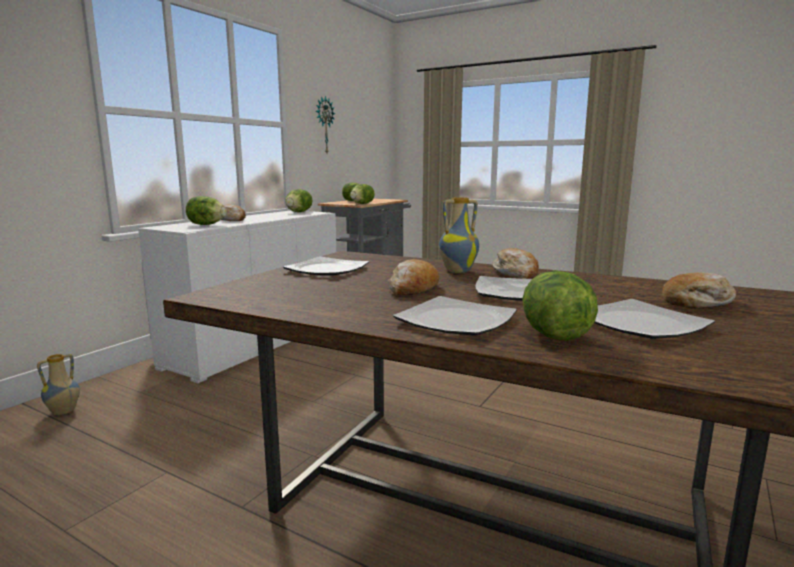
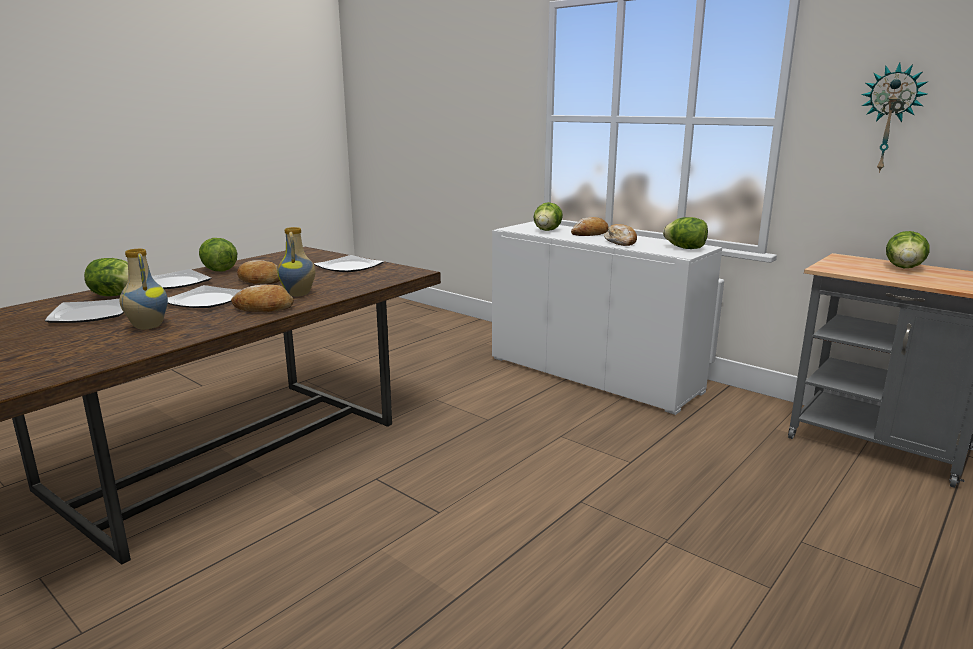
camera: 100 degrees right, 5 degrees up
(63, 412) = (460, 329): vase -> vase (147, 327)
(362, 204) = (835, 270): lettuce -> lettuce (219, 270)
(697, 303) = (87, 340): bread -> bread (621, 242)

